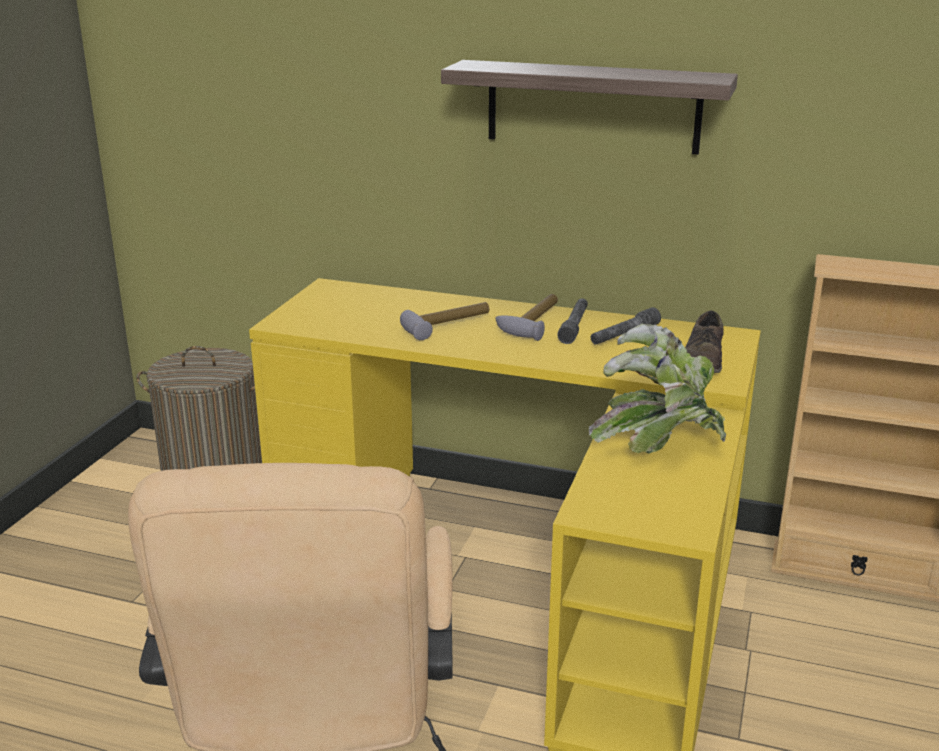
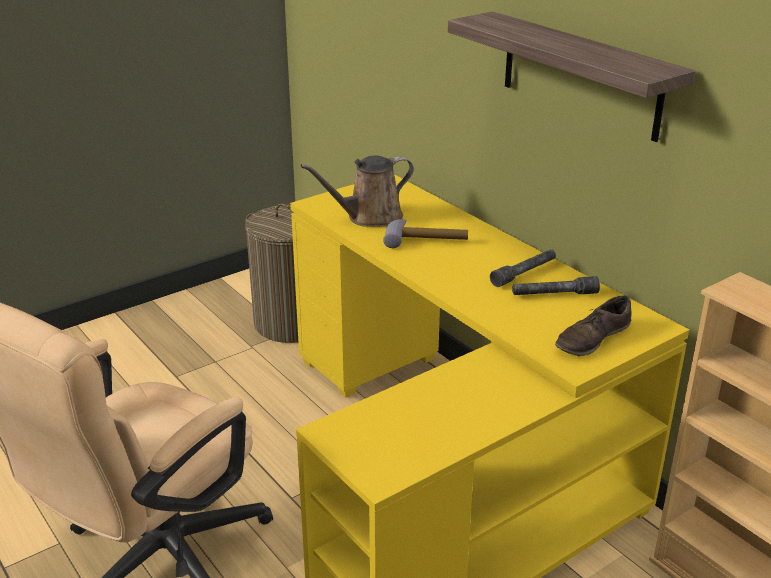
camera: 35 degrees right, 5 degrees up
(358, 320) = (369, 217): none -> brown watering can
(531, 322) = (494, 258): hammer -> none
(659, 444) = (461, 399): potted plant -> none

